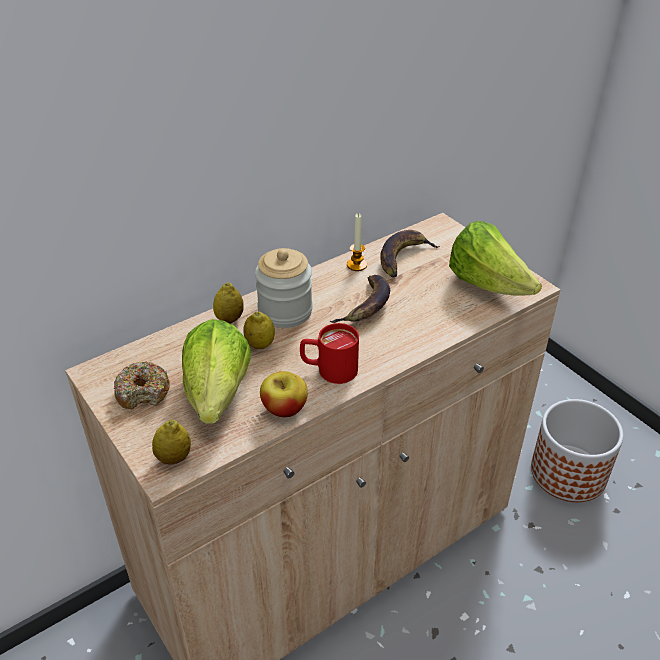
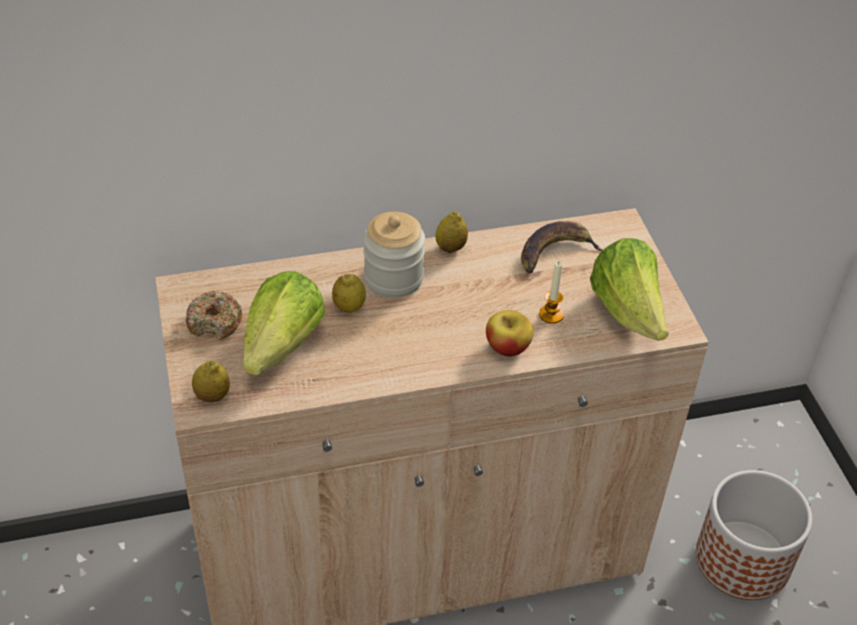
camera: 20 degrees right, 5 degrees up
(229, 319) = (334, 270): lemon -> lemon (451, 248)
(284, 408) = (337, 381): apple -> apple (507, 347)
(329, 370) = (402, 355): red mug -> none
(356, 265) = (498, 246): candle -> candle (551, 314)
(366, 306) = (481, 297): banana -> none

